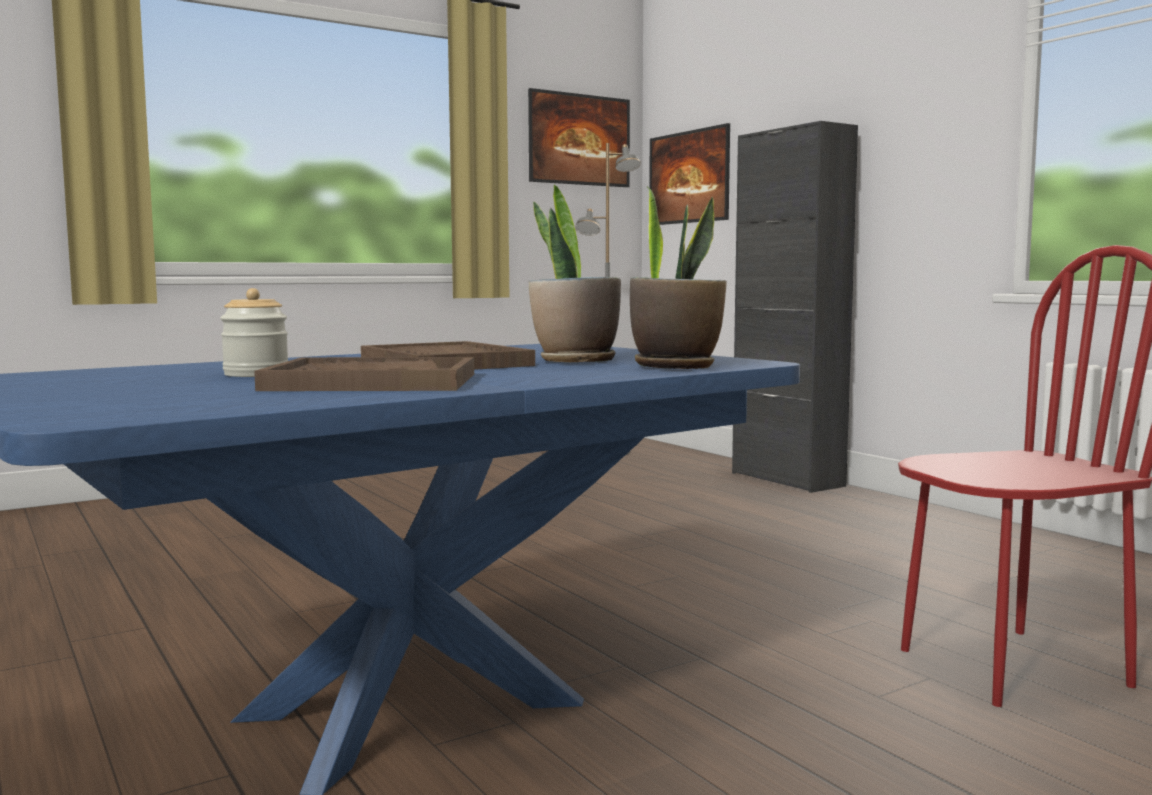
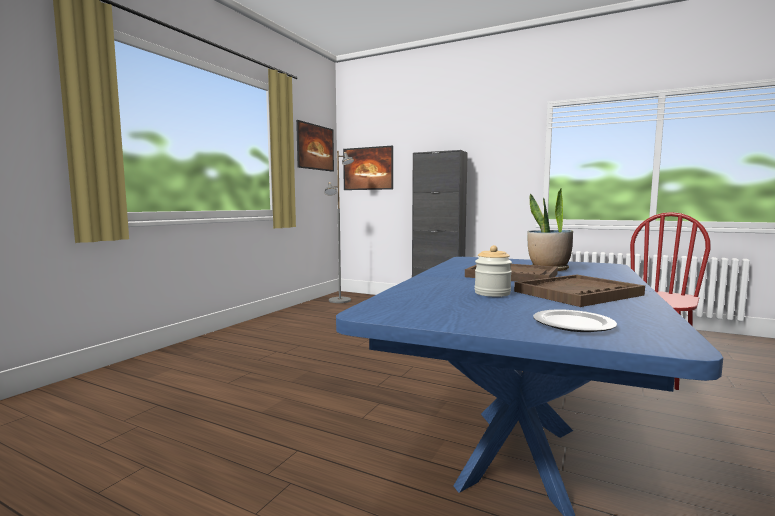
camera: 30 degrees left, 0 degrees up
(117, 400) = (574, 324): none -> plate
(675, 366) = (602, 269): potted plant -> none

